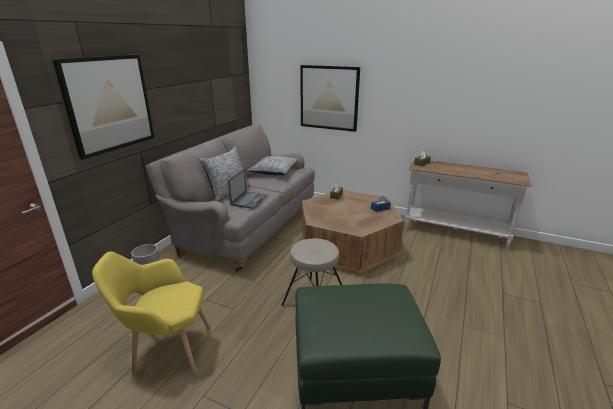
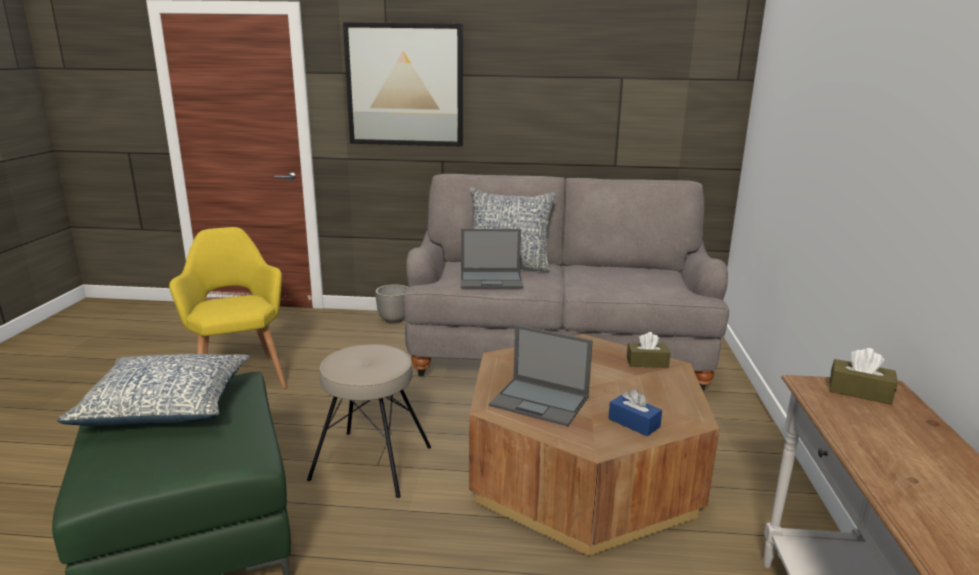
camera: 70 degrees right, 5 degrees down
(274, 171) = (640, 276): pillow -> pillow (167, 406)
(329, 98) = (815, 147): picture -> none
(358, 221) = (540, 401): none -> laptop

